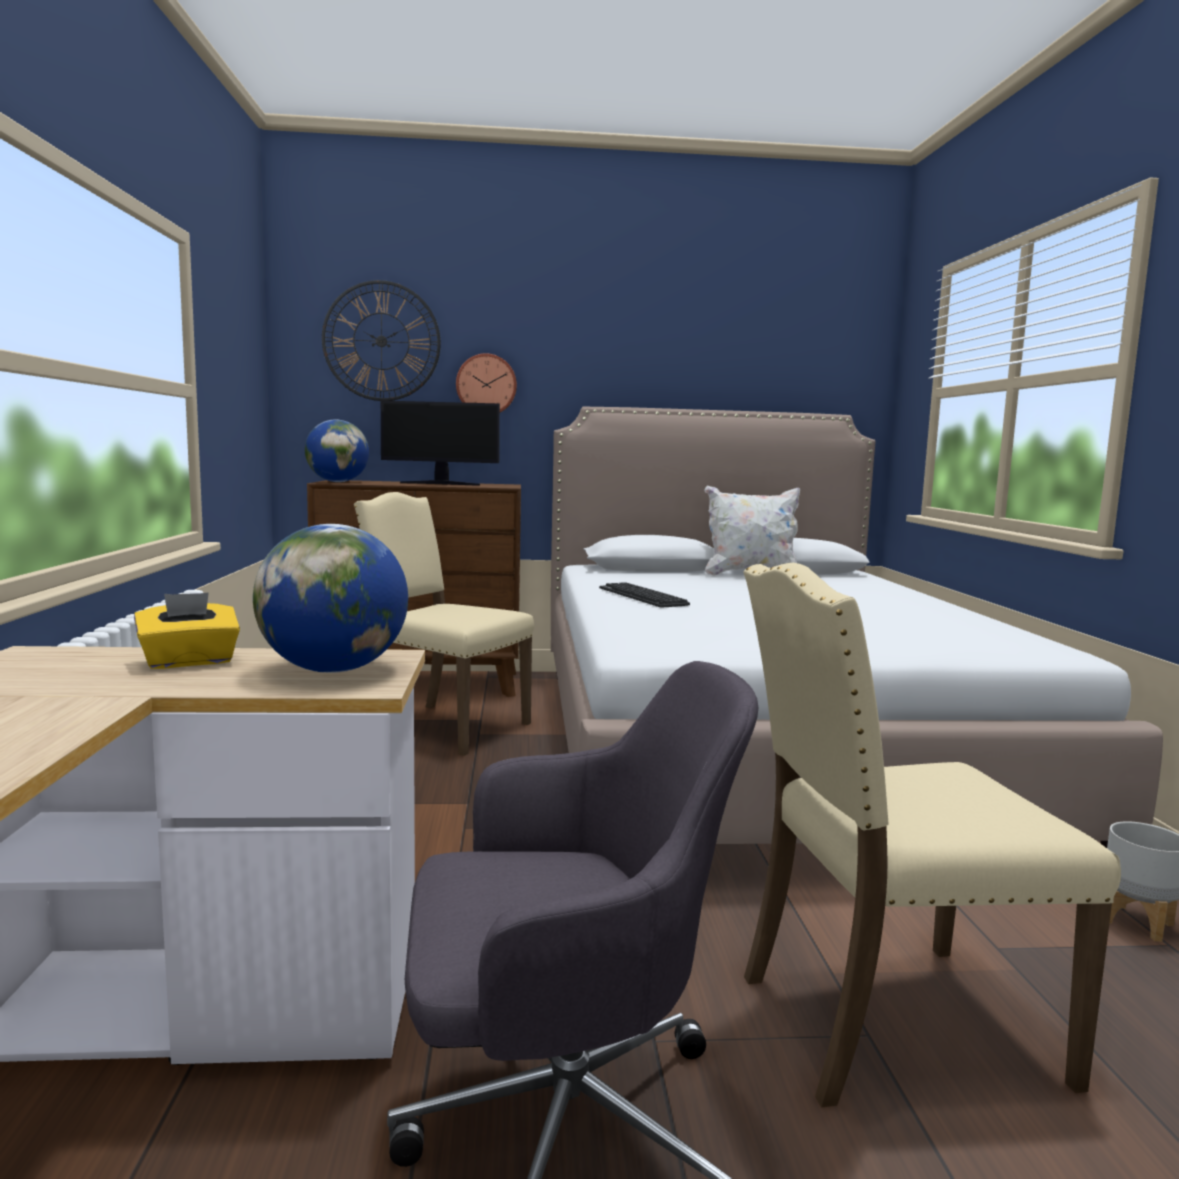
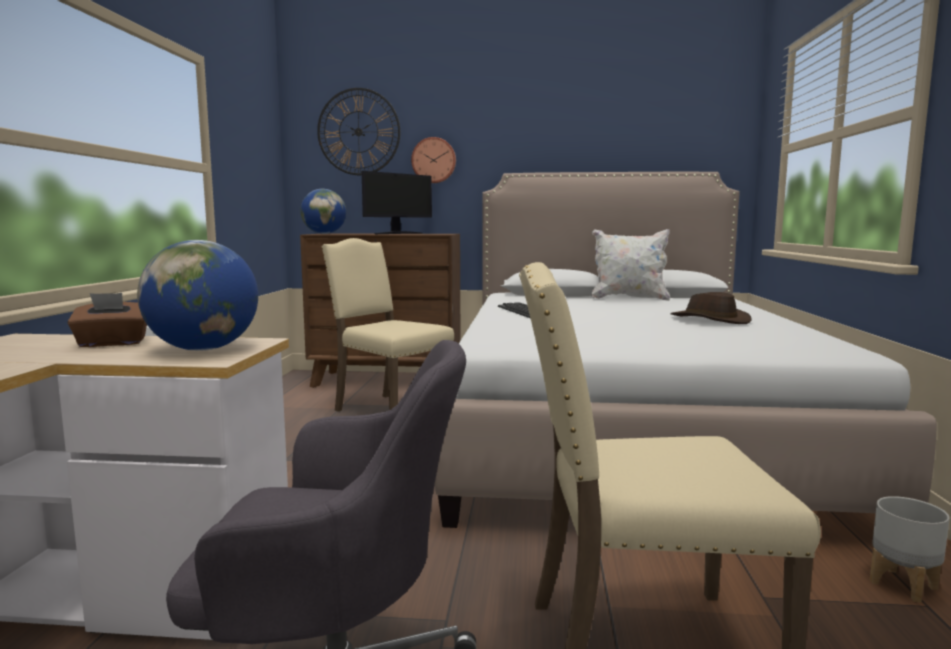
camera: 10 degrees right, 0 degrees up
(189, 662) = (112, 343): yellow tissue box -> brown tissue box
(440, 484) = (397, 233): monitor -> monitor turned 60 degrees counterclockwise
(873, 608) = (709, 320): none -> brown hat

